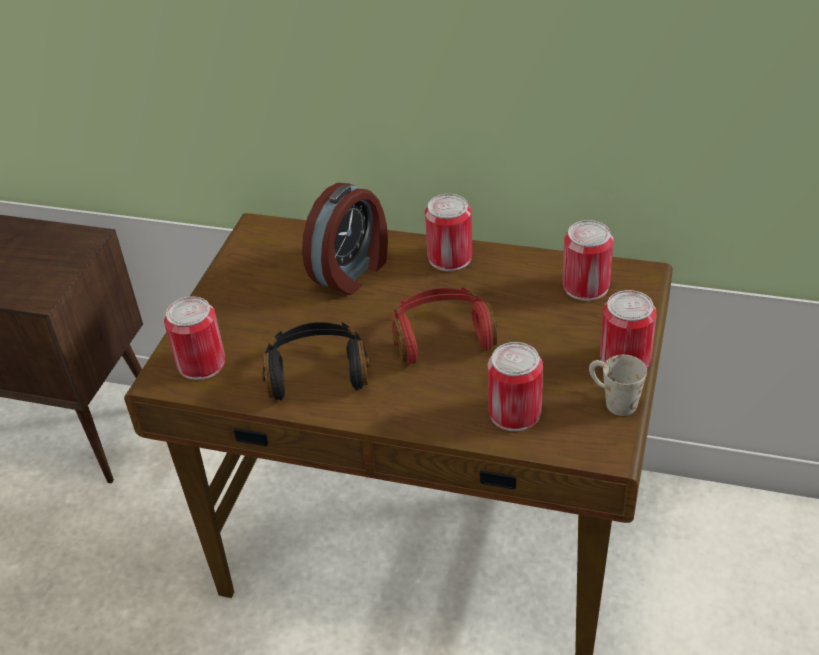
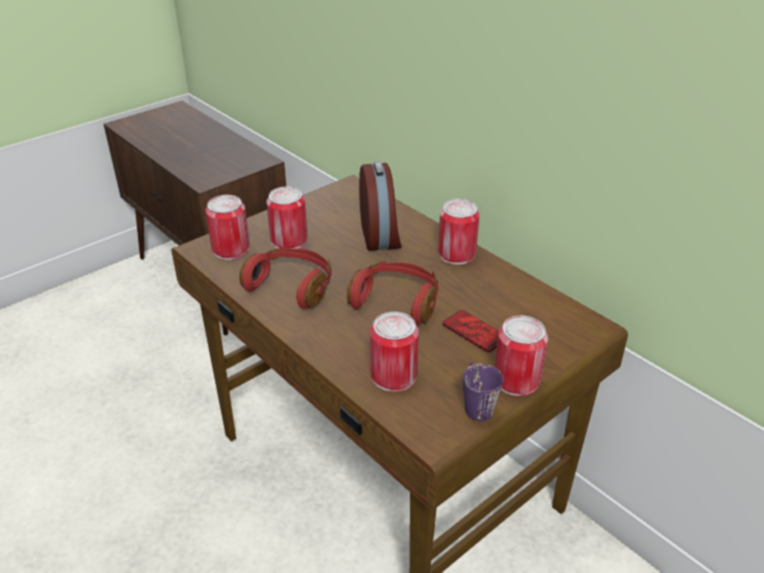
camera: 30 degrees right, 5 degrees down
(317, 372) = (292, 286): black headphones -> red headphones
(352, 271) = (381, 235): alarm clock -> alarm clock turned 75 degrees counterclockwise
(545, 331) = (474, 332): none -> phone
(585, 286) = (539, 315): can -> can (289, 240)
(612, 400) = (475, 404): white mug -> purple mug

